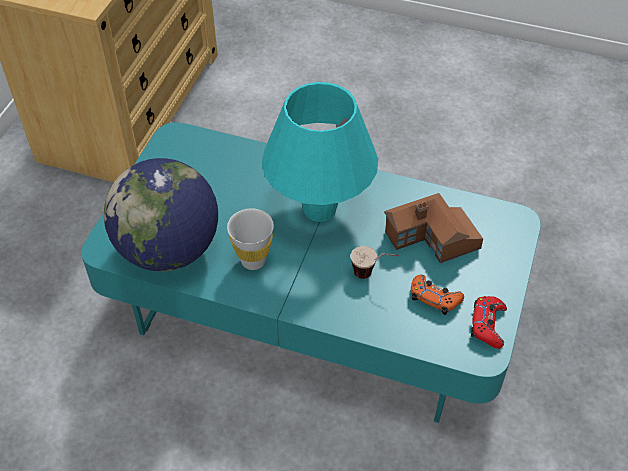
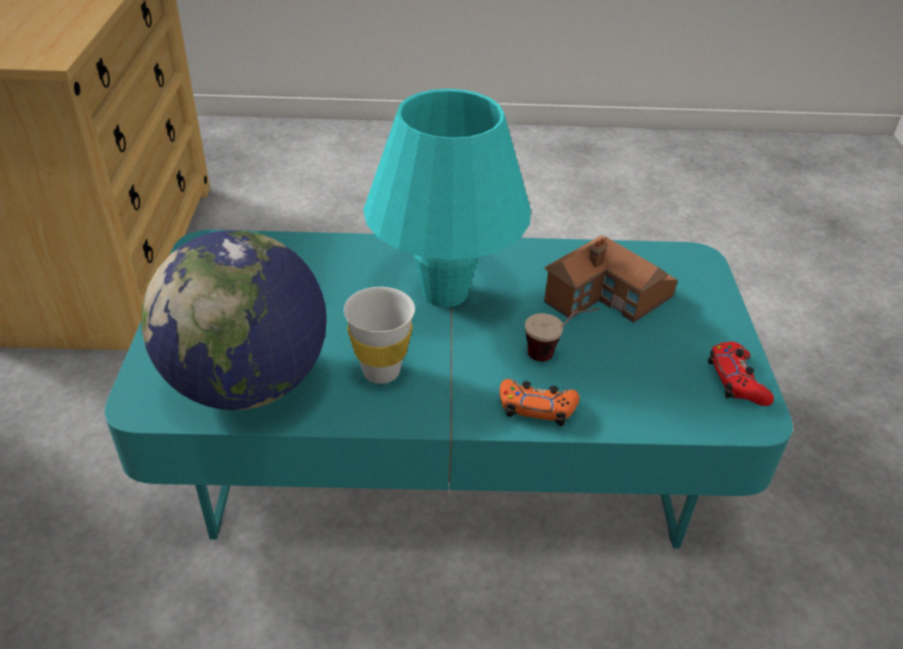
camera: 20 degrees left, 10 degrees down
(434, 298) = (651, 364): orange game controller -> orange game controller (537, 407)

